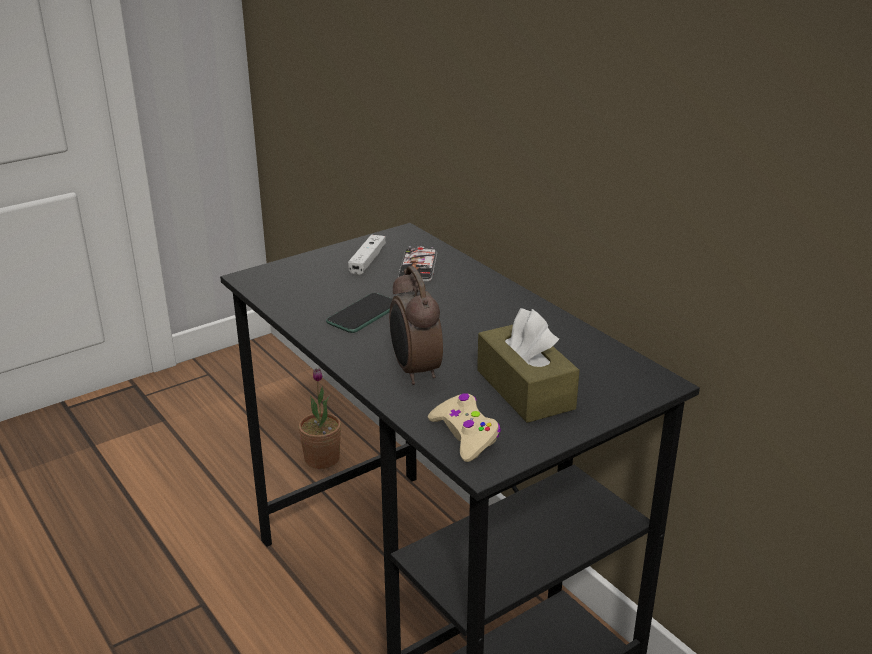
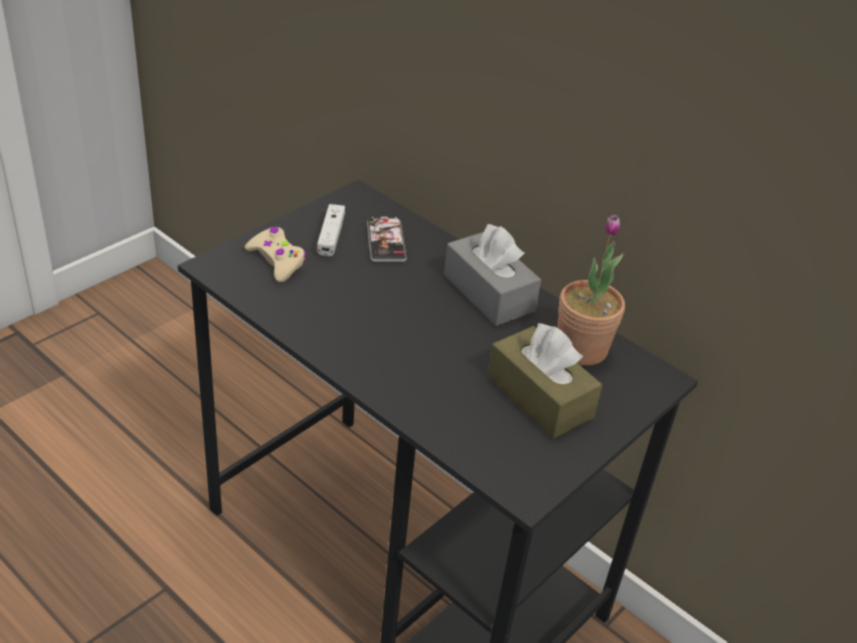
camera: 15 degrees left, 10 degrees up
(322, 458) = (250, 408): potted plant -> potted plant (581, 349)
(363, 314) = (350, 310): phone -> none
(414, 371) = (426, 382): alarm clock -> none
(465, 435) = (499, 458): beige game controller -> beige game controller (277, 260)
(503, 308) = (488, 293): none -> grey tissue box

